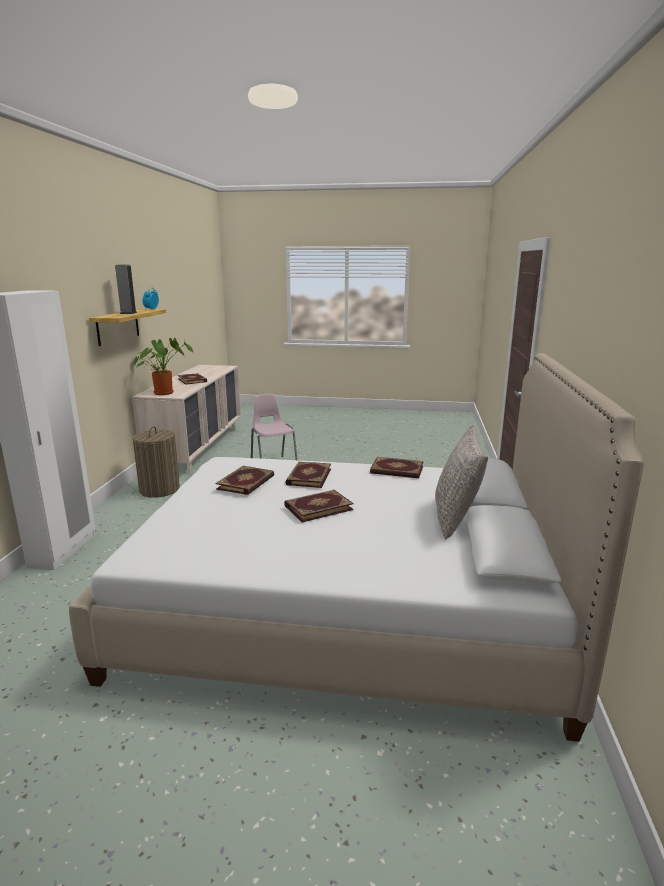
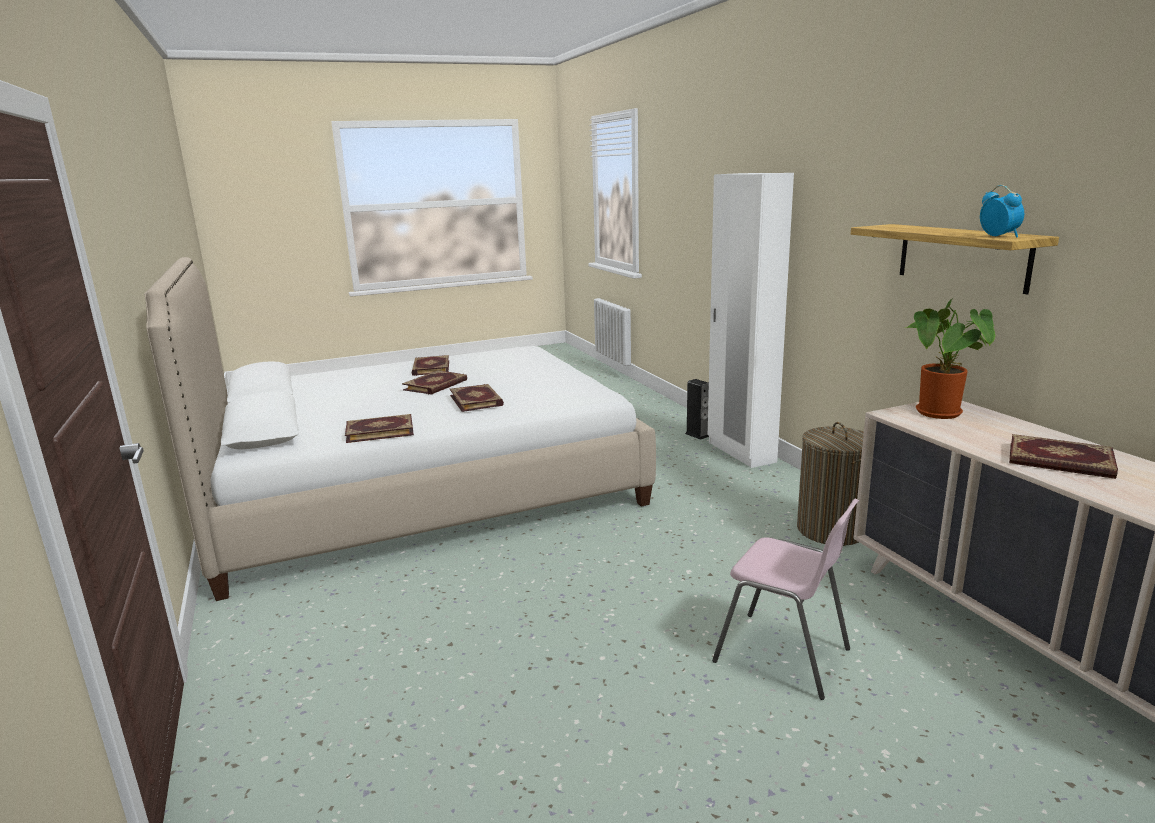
camera: 150 degrees right, 0 degrees up
(128, 313) = (935, 230): speaker -> speaker (697, 434)
(246, 482) = (529, 383): book -> book (430, 368)
(456, 518) = (301, 405): grey pillow -> none

